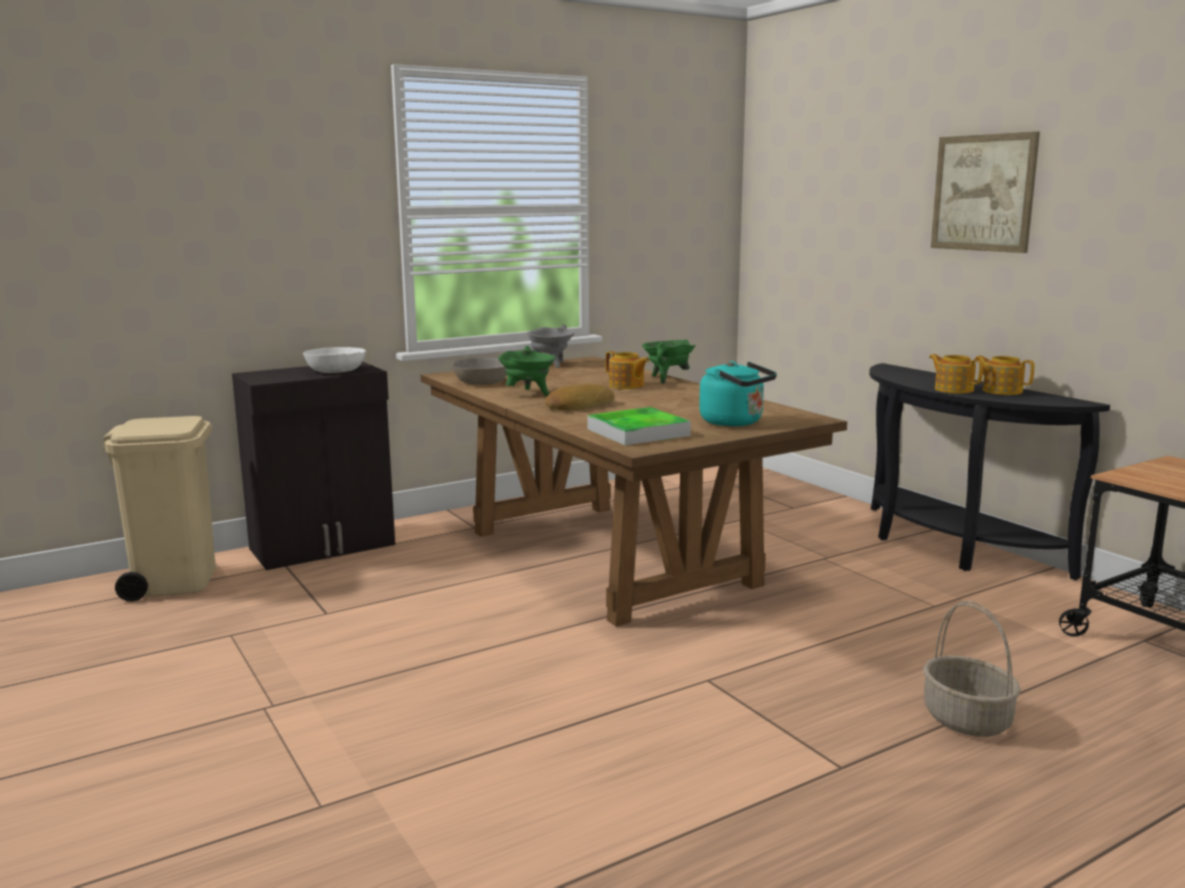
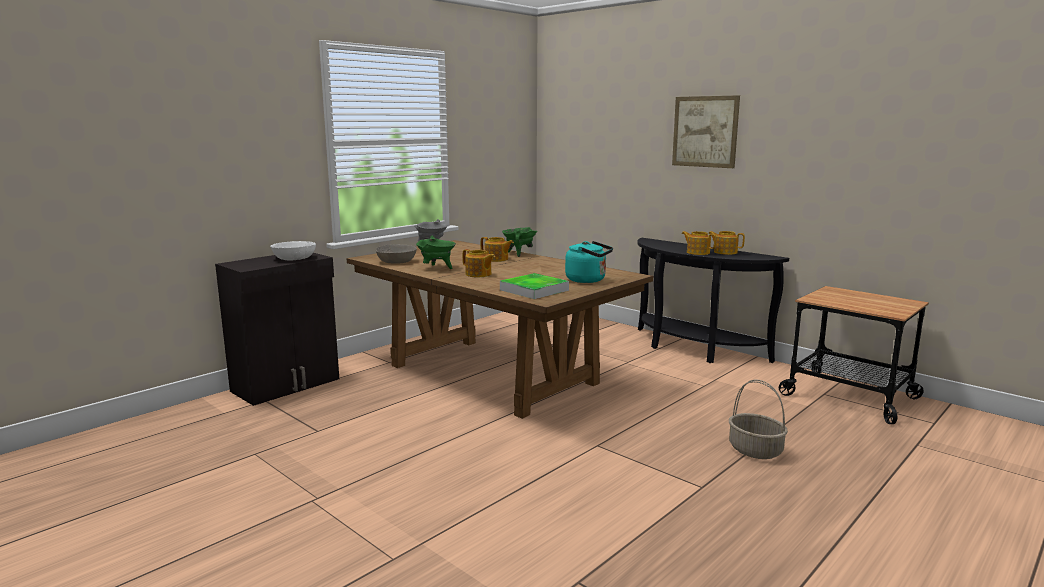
camera: 15 degrees left, 0 degrees up
(175, 581) = (185, 420): beige trash can -> none
(578, 405) = (478, 274): bread -> teapot

